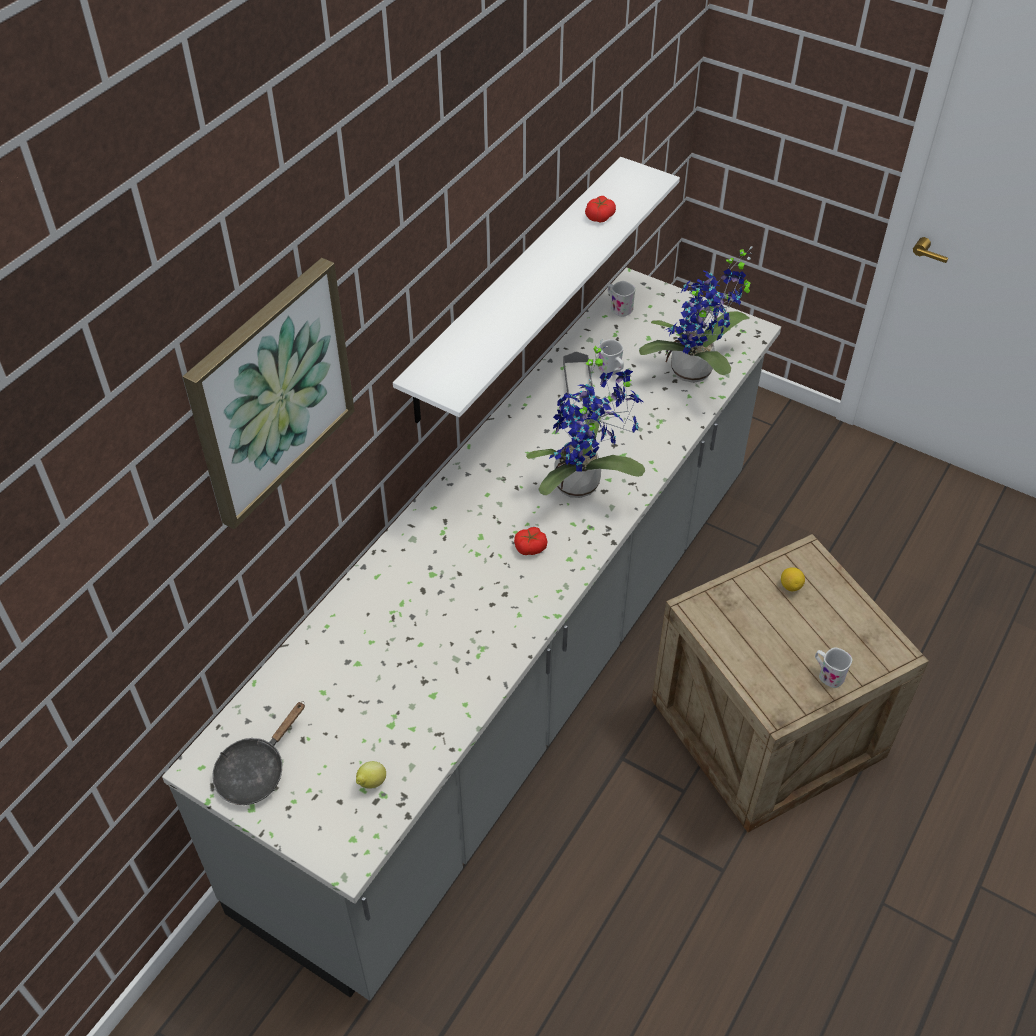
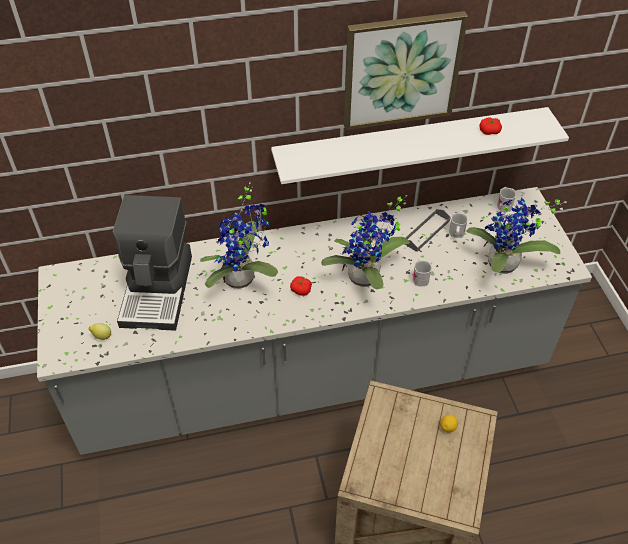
camera: 45 degrees right, 0 degrees up
(256, 771) = (70, 293): black frying pan -> none
(271, 392) = (155, 99): picture -> picture (401, 70)
(366, 675) = (158, 289): none -> coffee machine
(451, 585) = (243, 279): none -> potted plant
(827, 674) = (409, 489): white mug -> white mug (420, 278)

